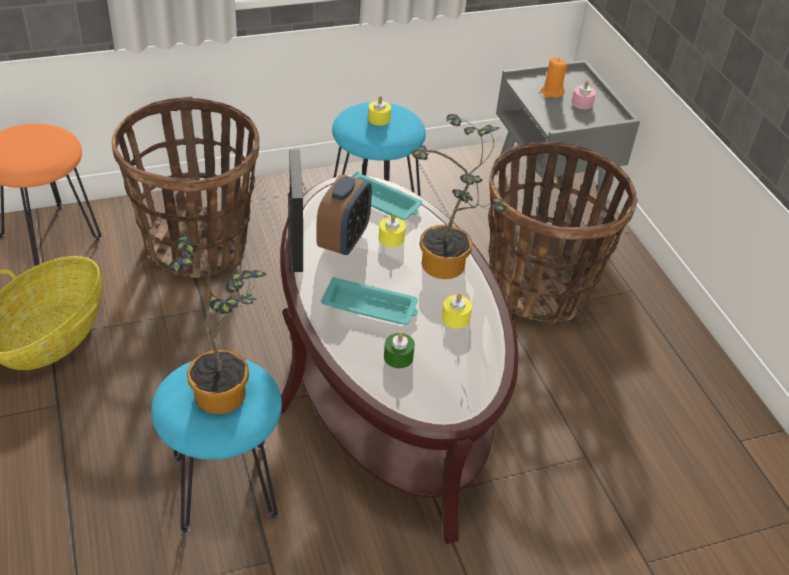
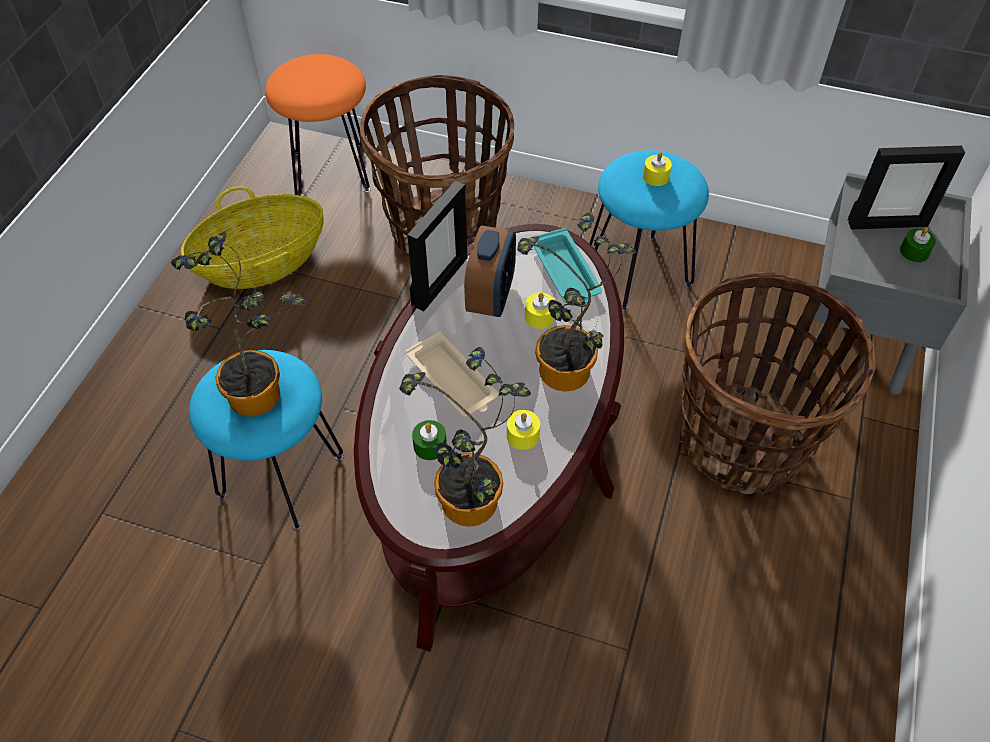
camera: 40 degrees right, 10 degrees up
(343, 241) = (491, 297): alarm clock -> alarm clock turned 45 degrees counterclockwise
(371, 307) = (453, 380): turquoise tray -> beige tray
(468, 382) = (470, 510): none -> potted plant
(551, 92) = (887, 223): orange candle -> picture frame
(582, 103) = (914, 251): pink candle -> green candle

